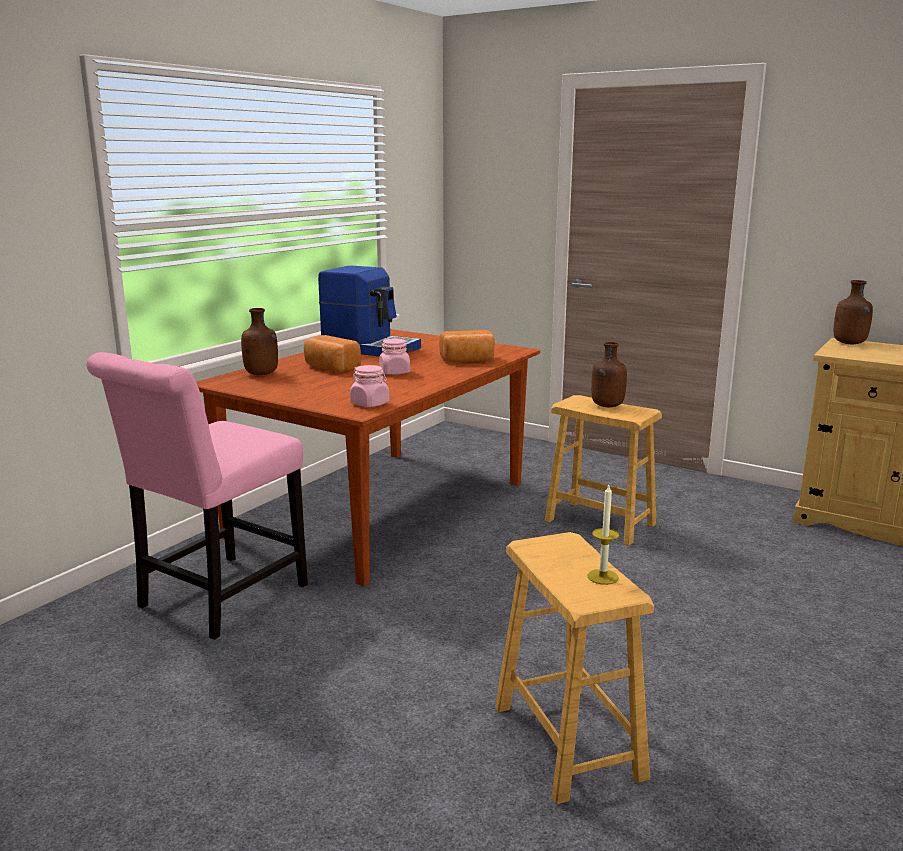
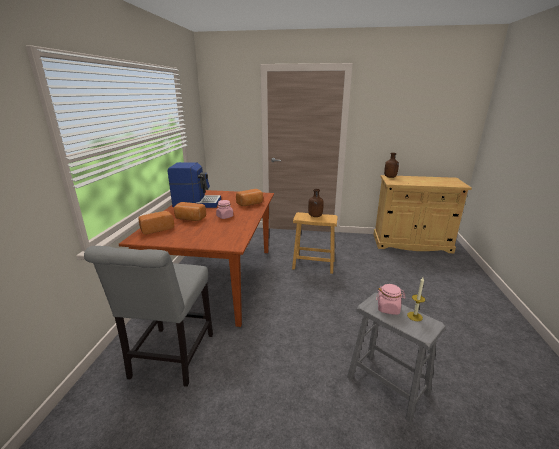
camera: 25 degrees left, 5 degrees up
(216, 599) = (170, 359): pink chair -> grey chair
(262, 374) = (156, 229): brown bottle -> bread
(370, 404) = (235, 239): pink jar -> pink jar (388, 308)
(568, 741) = (387, 384): brown stool -> grey stool

